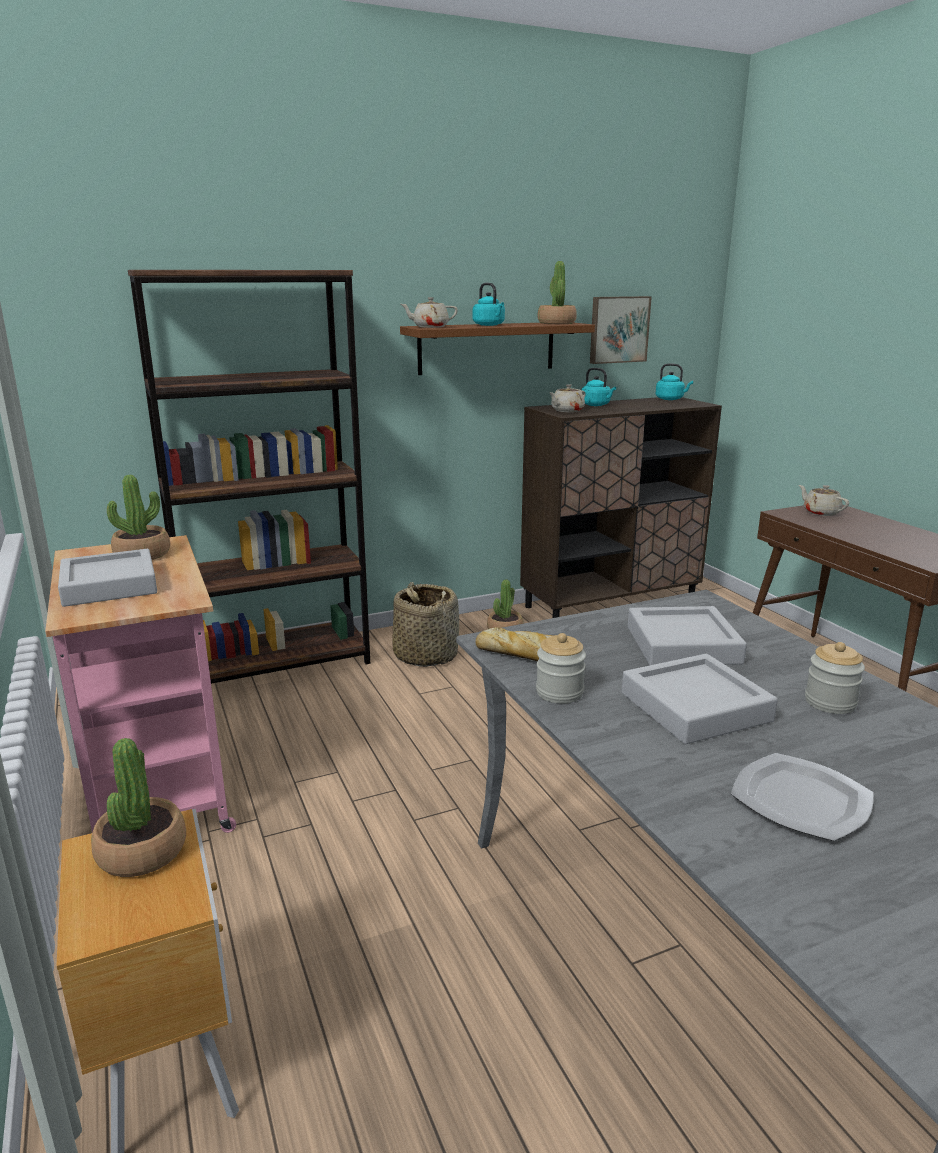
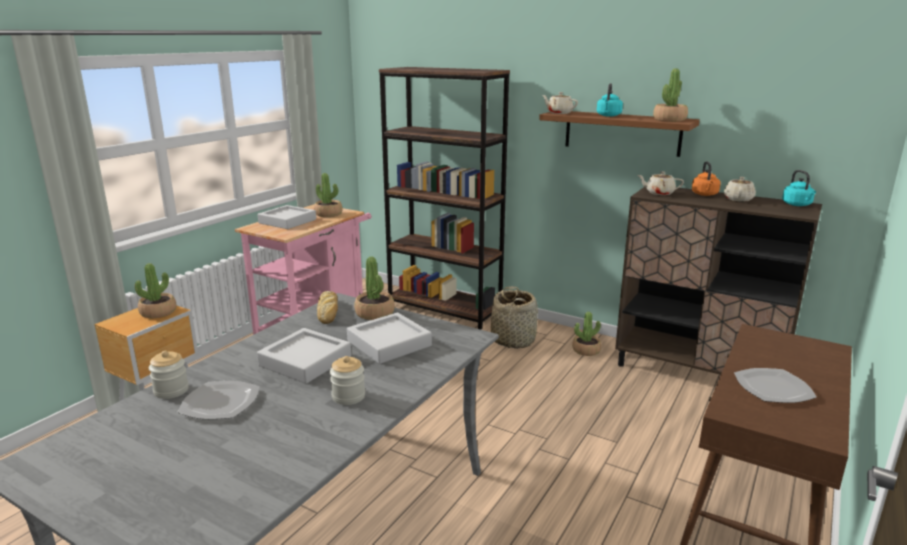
camera: 55 degrees right, 0 degrees up
(559, 692) = (292, 328): jar -> jar (171, 390)
(571, 630) = (375, 313): none -> potted plant
(597, 405) = (705, 194): turquoise kettle -> orange kettle
(618, 329) = (756, 131): picture -> none
(820, 512) = (795, 346): beige teapot -> beige teapot (738, 199)
(894, 540) = (772, 388): none -> plate

